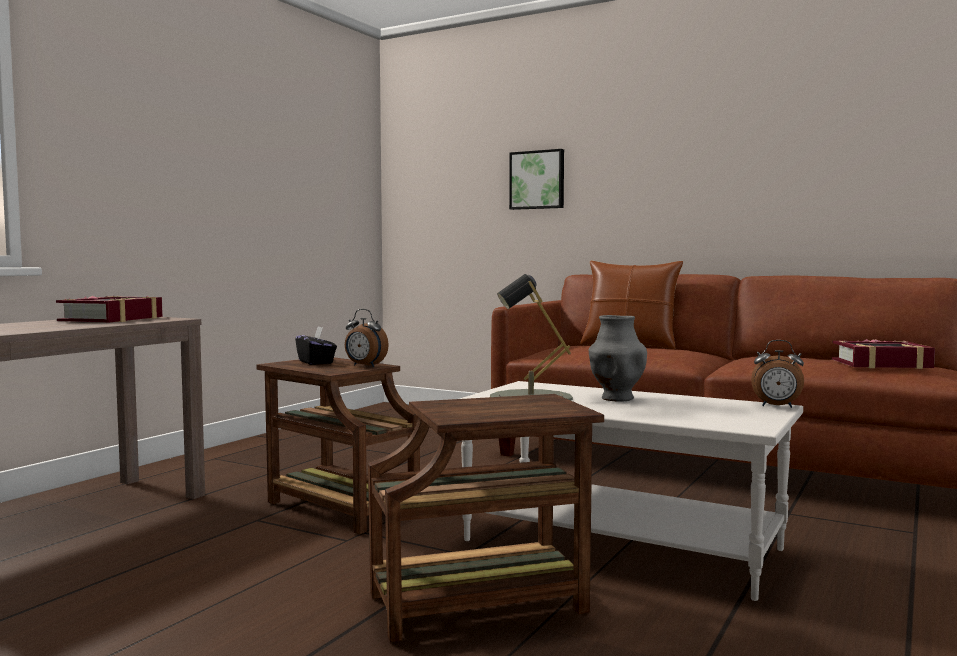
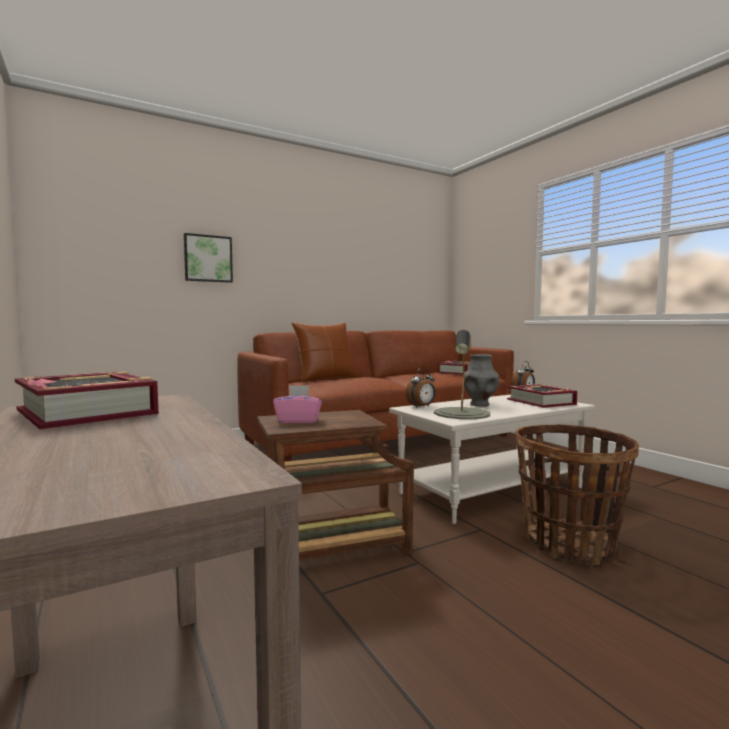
camera: 60 degrees left, 0 degrees up
(316, 362) = (298, 421): black tissue box -> pink tissue box
(364, 366) = (348, 414): alarm clock -> alarm clock (421, 407)
(483, 604) = (569, 544): brown side table -> basket
(719, 415) = (541, 402): none -> book

